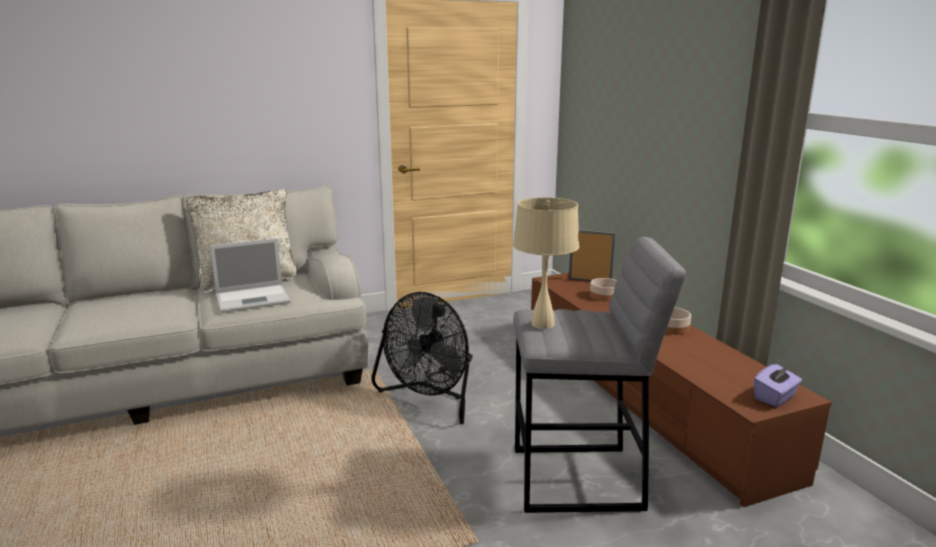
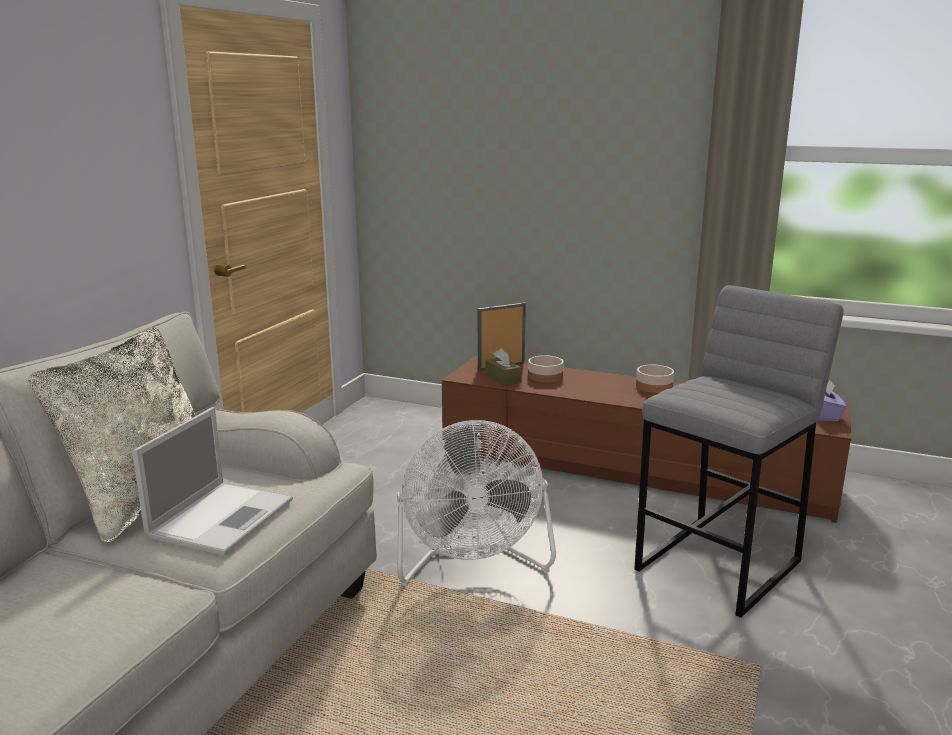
camera: 45 degrees left, 0 degrees up
(429, 397) = (466, 563): black fan -> white fan
(542, 324) = (716, 401): beige table lamp -> none
(572, 288) = (503, 378): none -> brown tissue box

